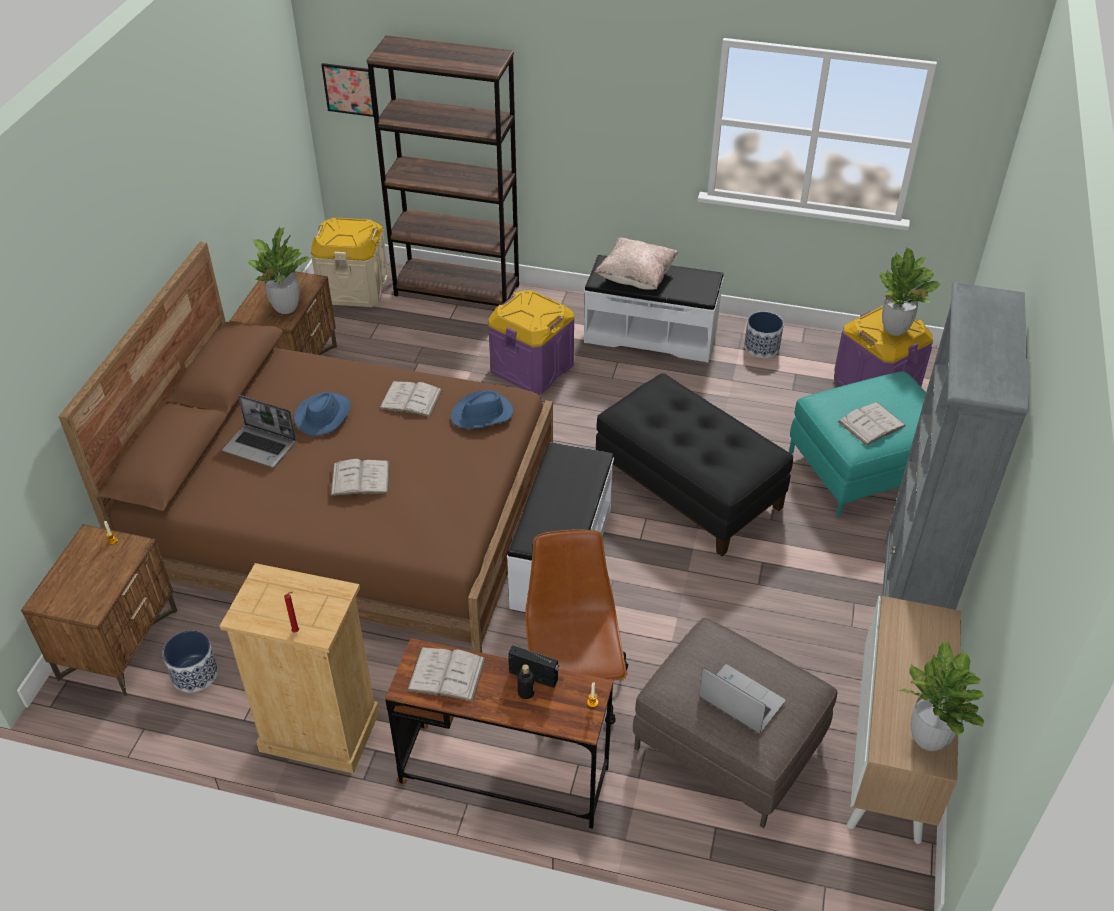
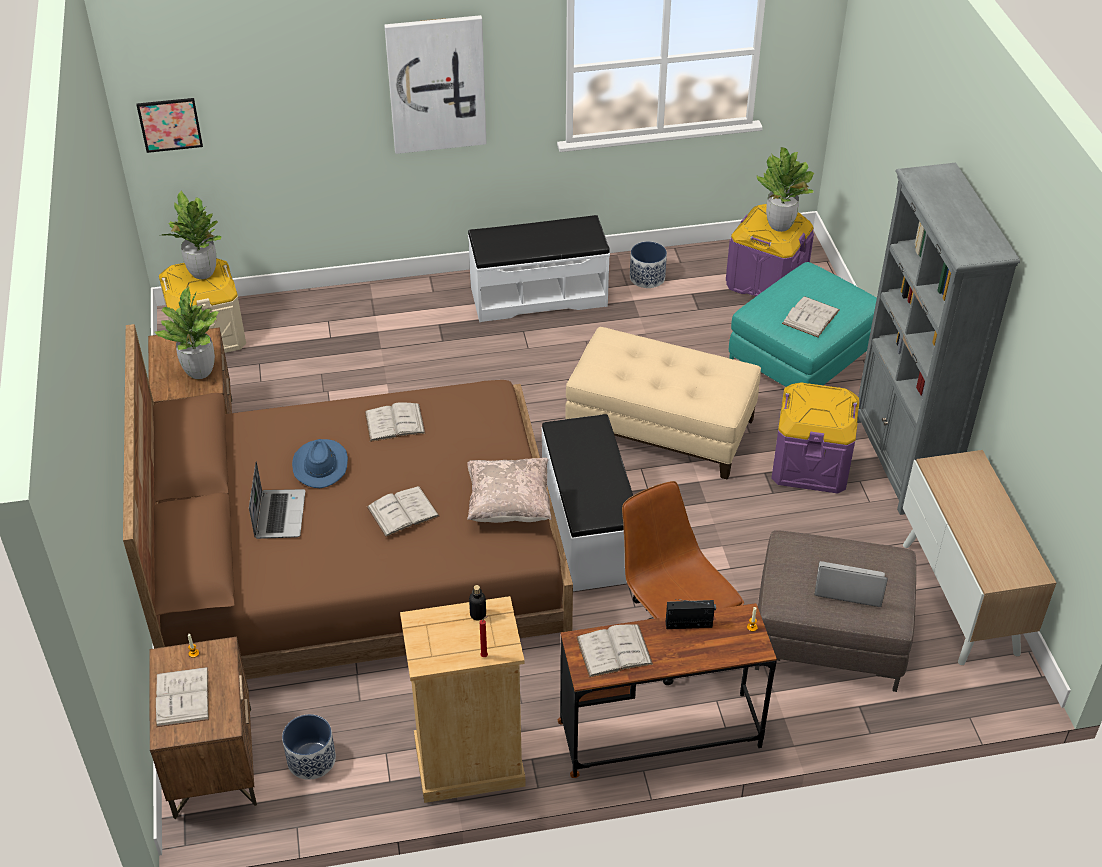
camera: 25 degrees left, 0 degrees up
(77, 574) = (182, 697): none -> white book
(261, 446) = (279, 514): laptop -> laptop turned 90 degrees counterclockwise
(457, 290) = (318, 306): brown bookcase -> none
(482, 414) = (474, 415): blue hat -> none
(526, 692) = (692, 640): bottle -> bottle (478, 614)
(532, 367) = (445, 361): purple storage box -> purple storage box (810, 464)
(587, 106) = (436, 84): none -> picture
(636, 278) = (520, 243): beige pillow -> beige pillow (509, 506)
(689, 486) = (661, 426): black ottoman -> beige ottoman
(928, 738) = (1017, 558): potted plant -> potted plant (202, 272)

